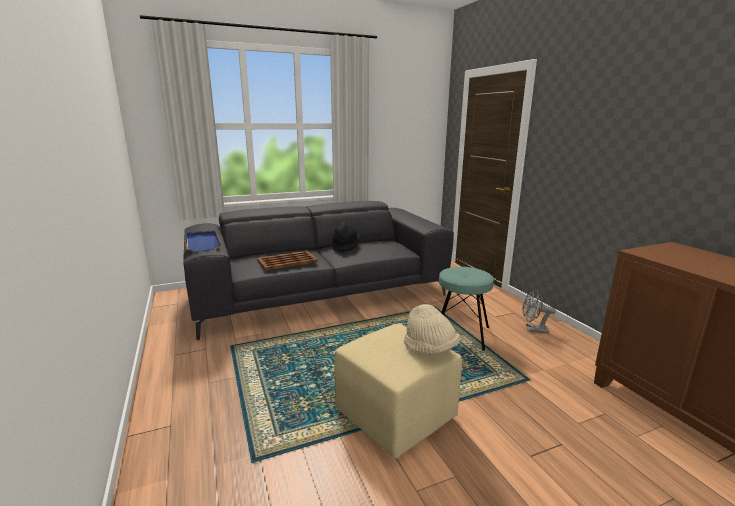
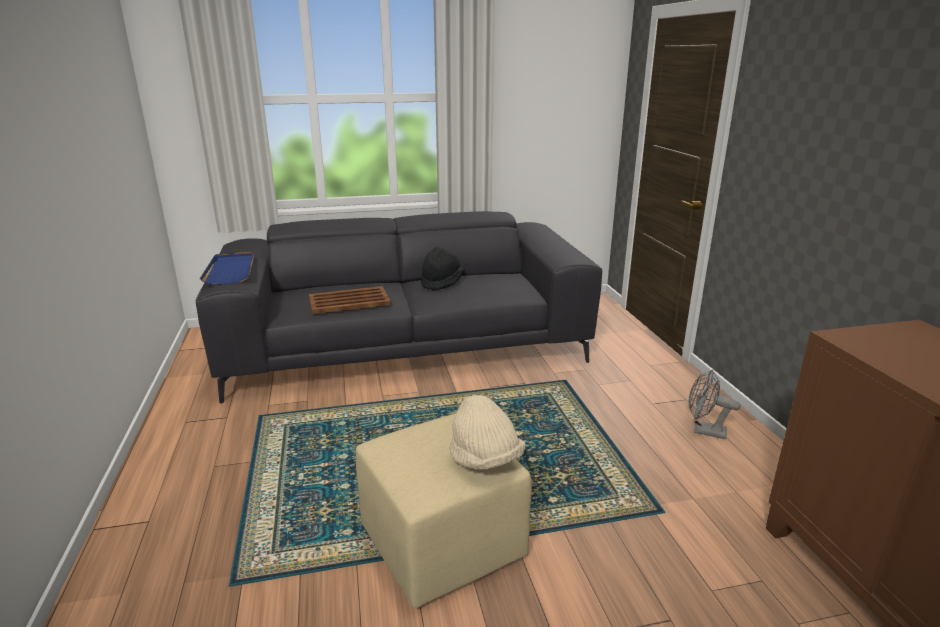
camera: 10 degrees right, 5 degrees up
(461, 334) = (587, 428): turquoise stool -> none

